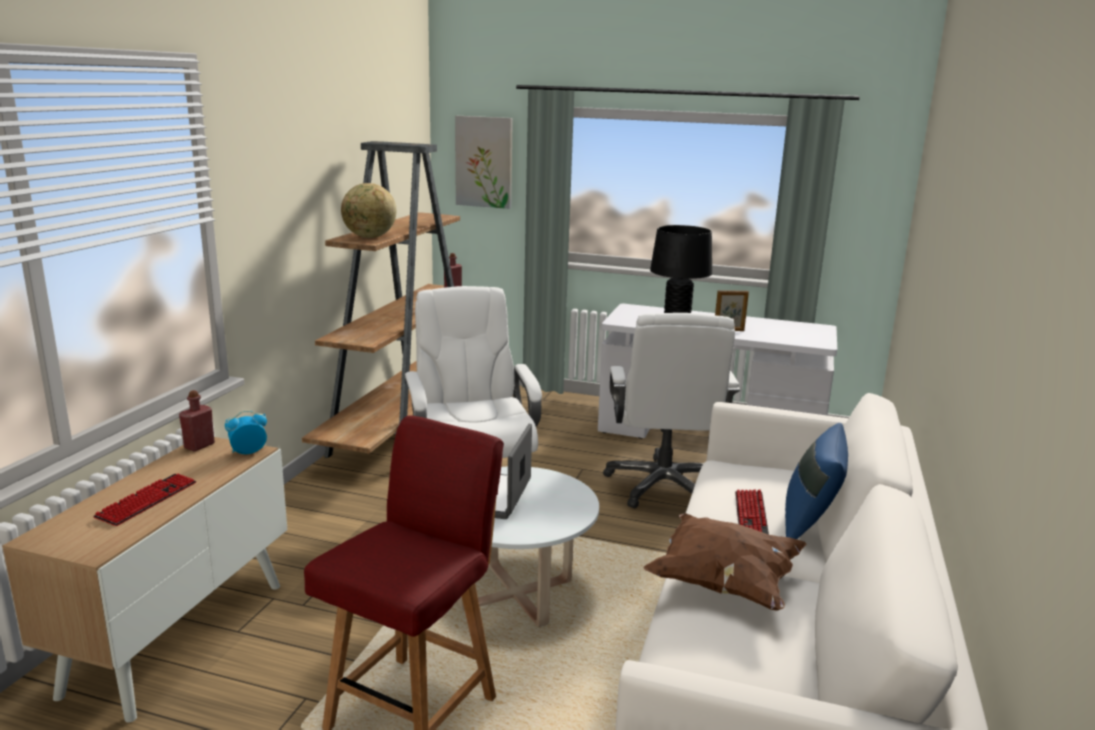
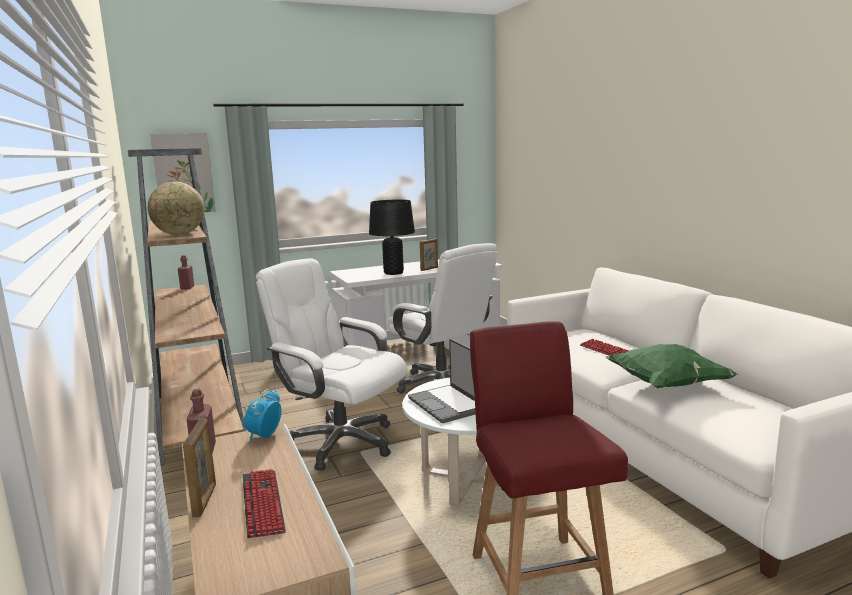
camera: 40 degrees left, 5 degrees down
(131, 481) = (205, 500): none -> picture frame
(723, 583) = (666, 385): brown pillow -> green pillow
(810, 525) = (635, 347): blue pillow -> none

